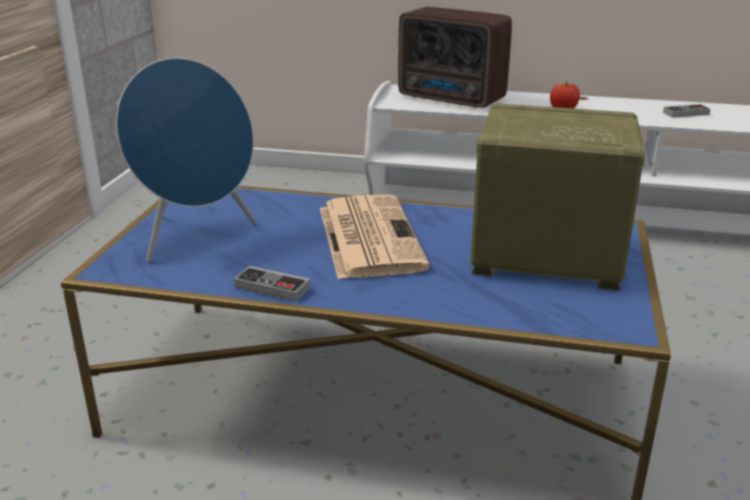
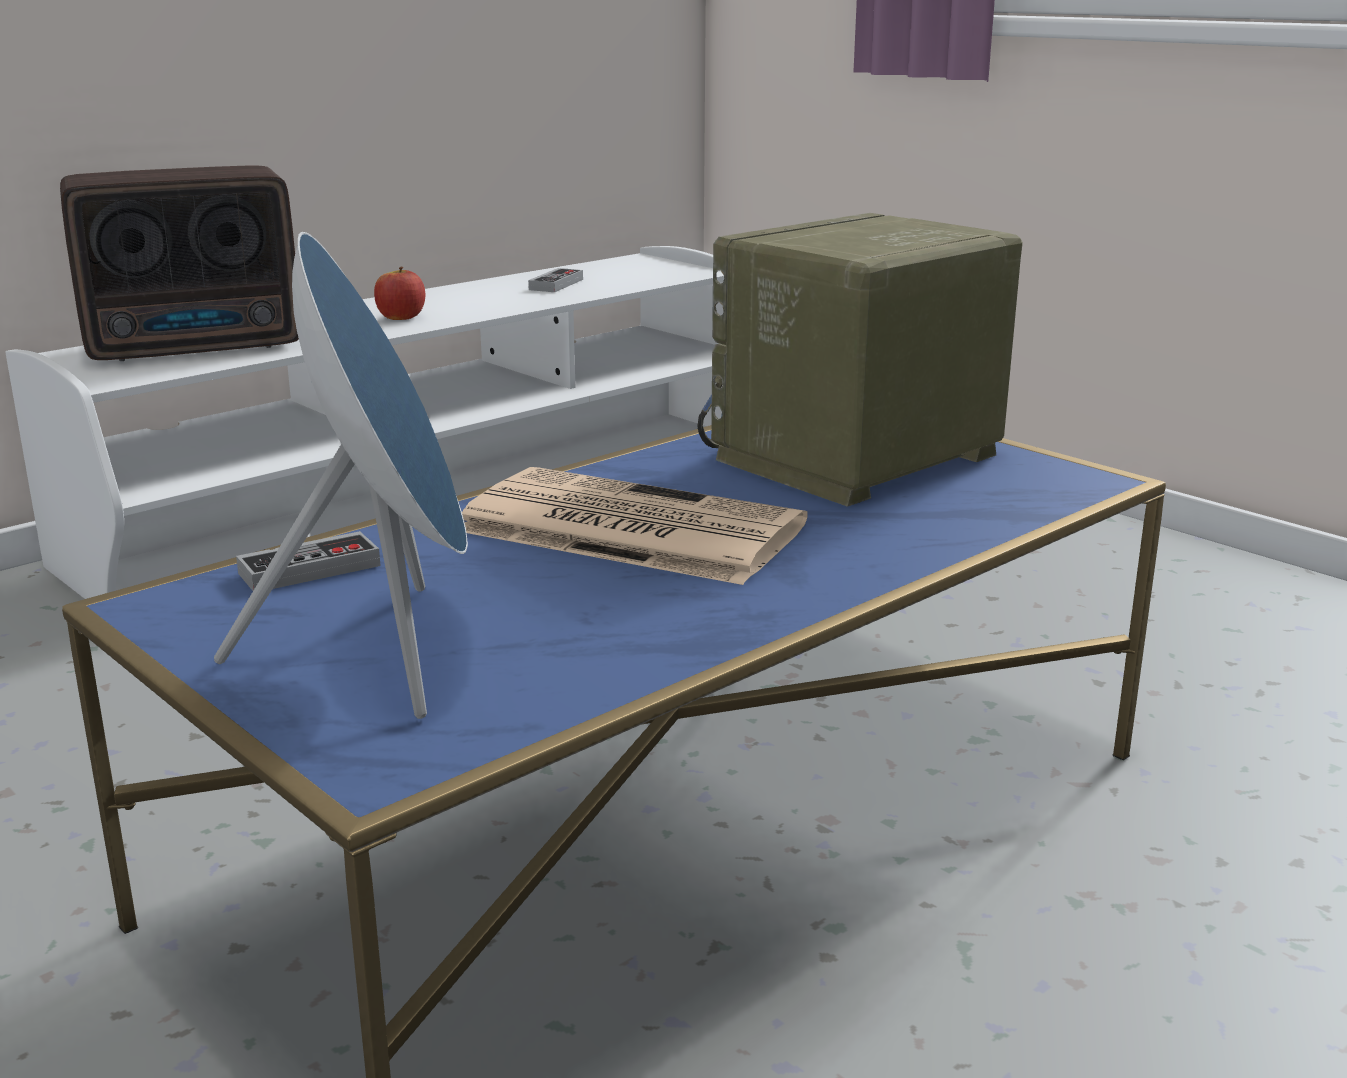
camera: 55 degrees left, 5 degrees down
(272, 287) = (701, 637): game controller -> game controller (309, 569)

